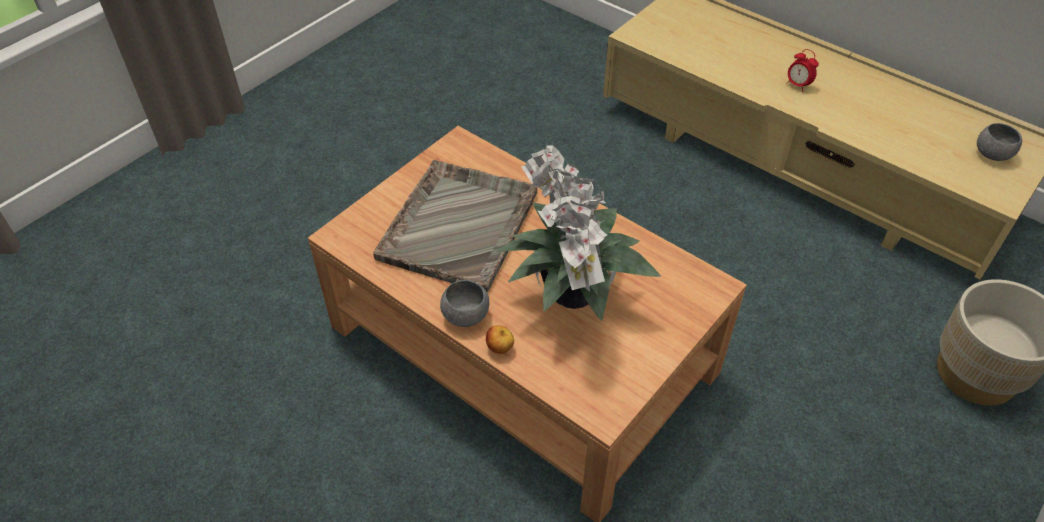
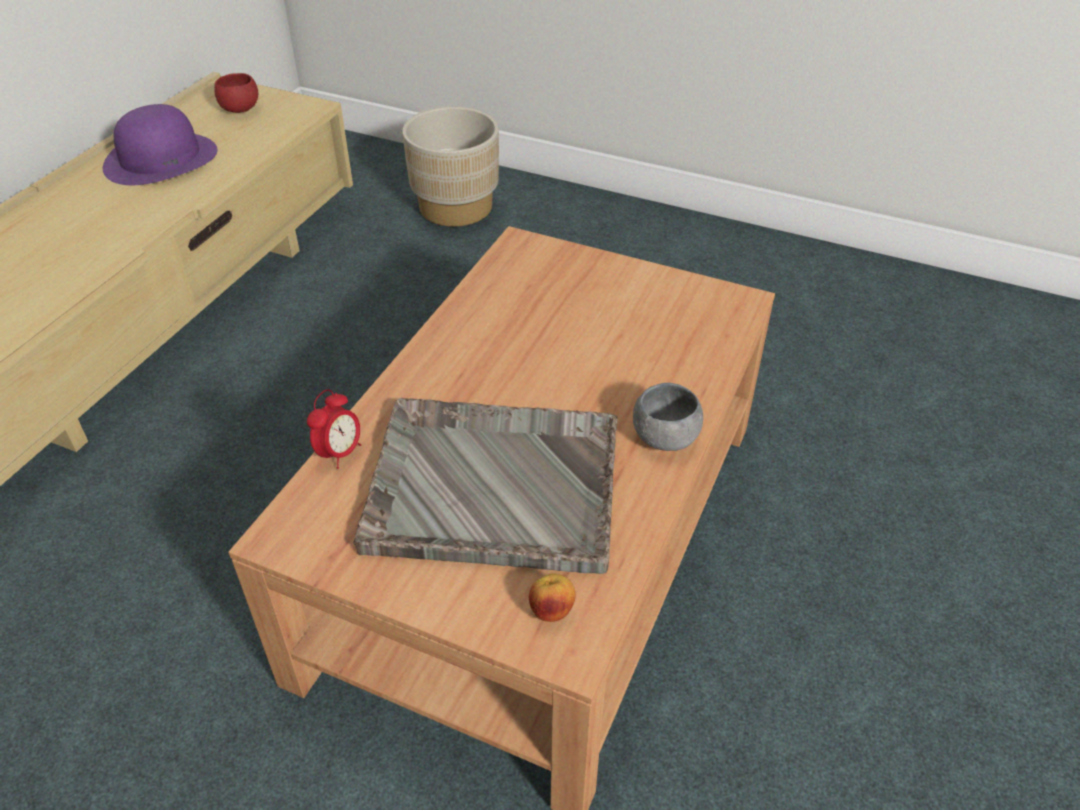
camera: 105 degrees left, 5 degrees down
(500, 348) = (700, 394): apple -> apple (551, 611)
(572, 299) = (590, 347): potted plant -> none
(797, 85) = (99, 226): alarm clock -> alarm clock (340, 453)
(897, 111) = (161, 158): none -> purple hat
(992, 154) = (240, 109): grey bowl -> red bowl

